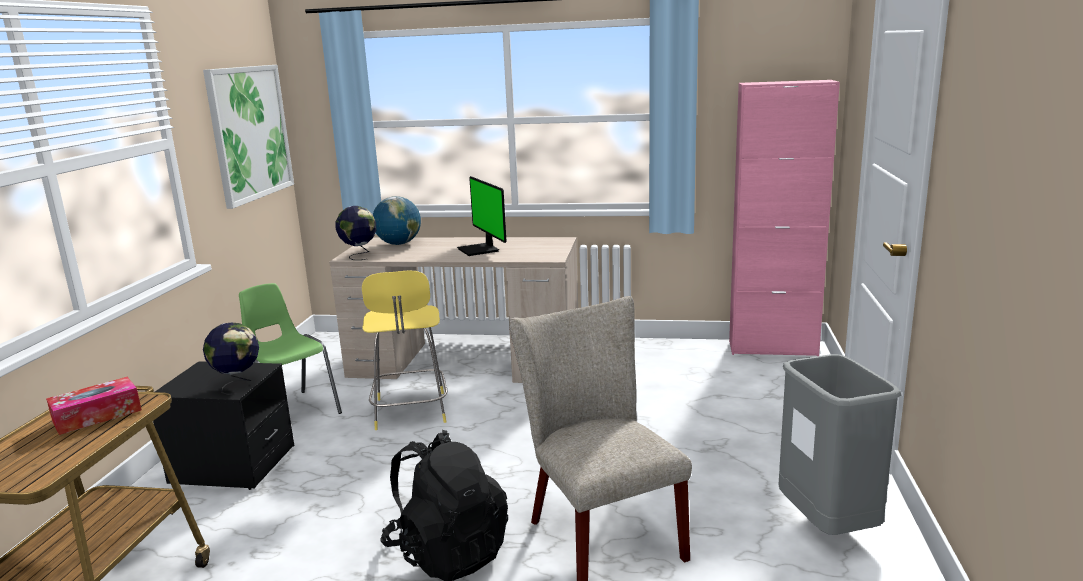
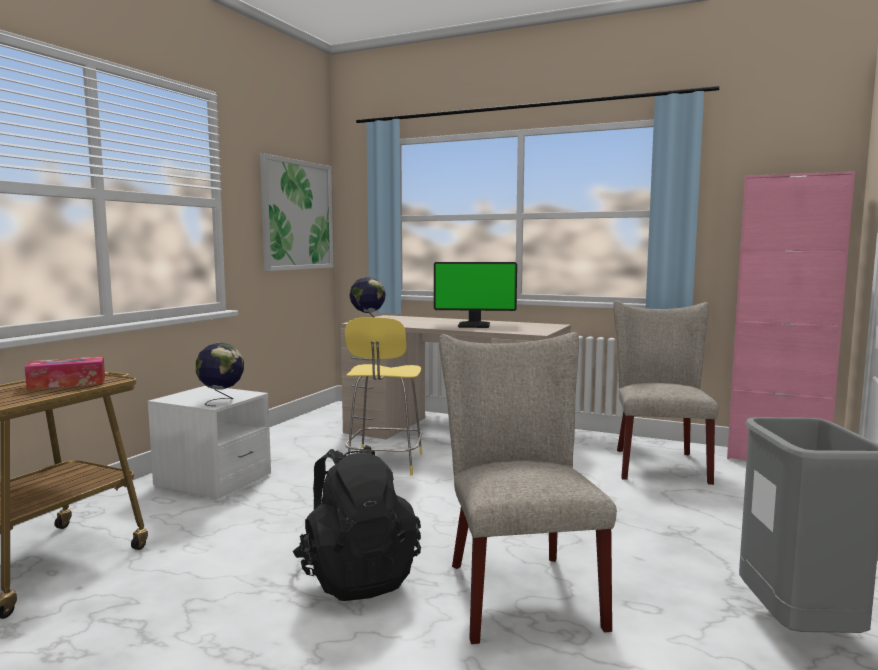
camera: 15 degrees right, 10 degrees down
(233, 465) = (213, 480): black nightstand -> white nightstand
(292, 412) = (285, 451): green chair -> none
(398, 244) = (407, 319): globe -> none
(480, 250) = (474, 325): monitor -> monitor turned 75 degrees counterclockwise
(673, 369) = (658, 463): none -> beige chair

